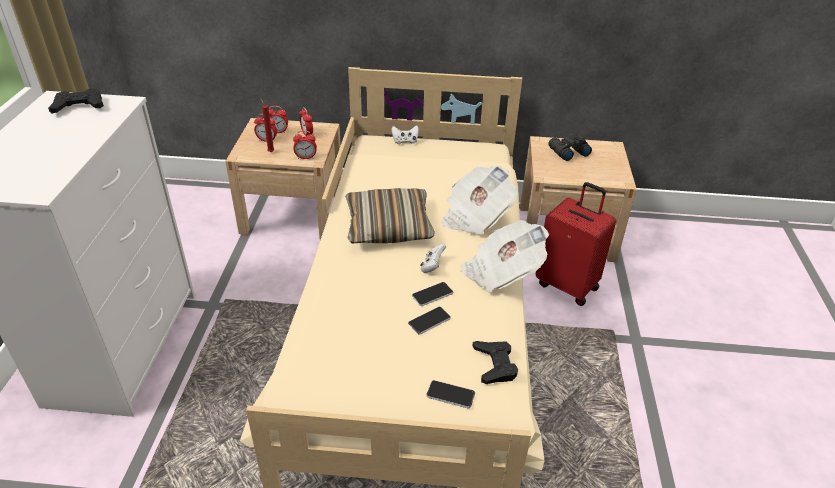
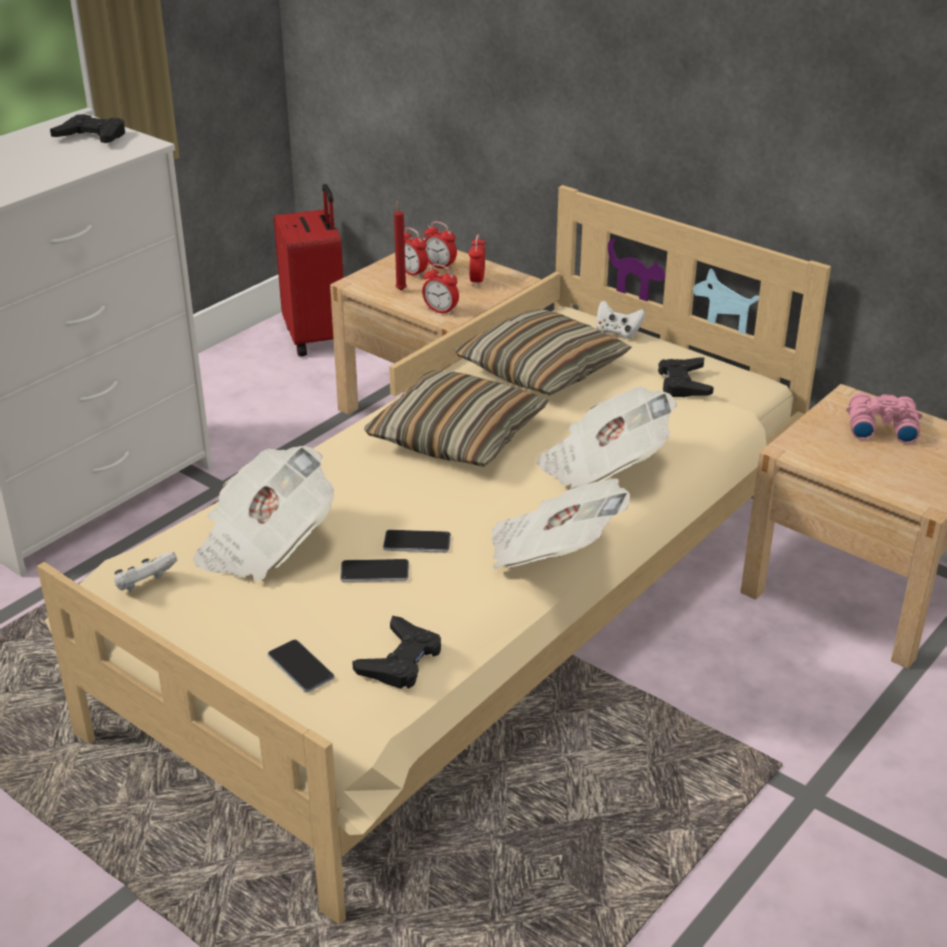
camera: 35 degrees right, 5 degrees down
(353, 332) = (264, 544): none -> newspaper
(391, 174) = (541, 369): none -> pillow
(432, 266) = (458, 508): white game controller -> white game controller (145, 586)
(464, 158) = (683, 383): none -> black game controller
(567, 152) = (880, 427): black binoculars -> pink binoculars
(567, 285) = (773, 667): red suitcase -> red suitcase (317, 337)

